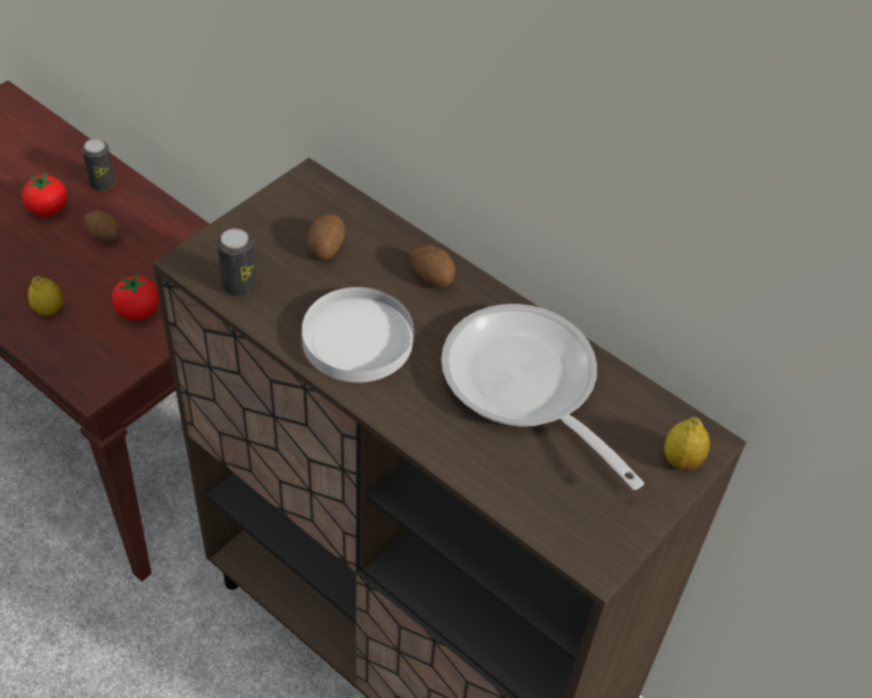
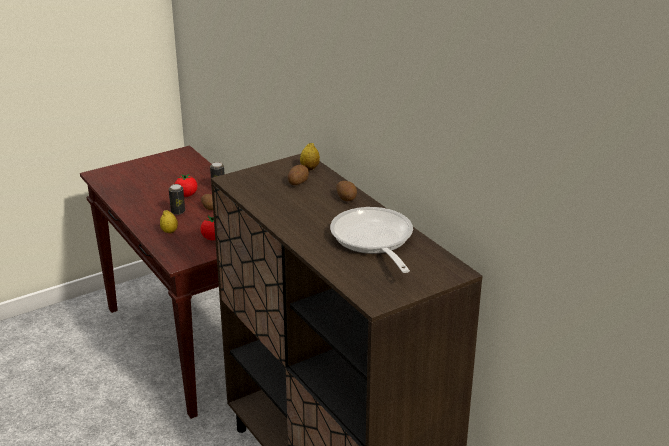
camera: 20 degrees right, 20 degrees down
(239, 285) = (248, 190): can -> can (178, 211)
(356, 339) = (295, 214): white plate -> none
(681, 460) = (442, 276): lemon -> lemon (310, 168)

